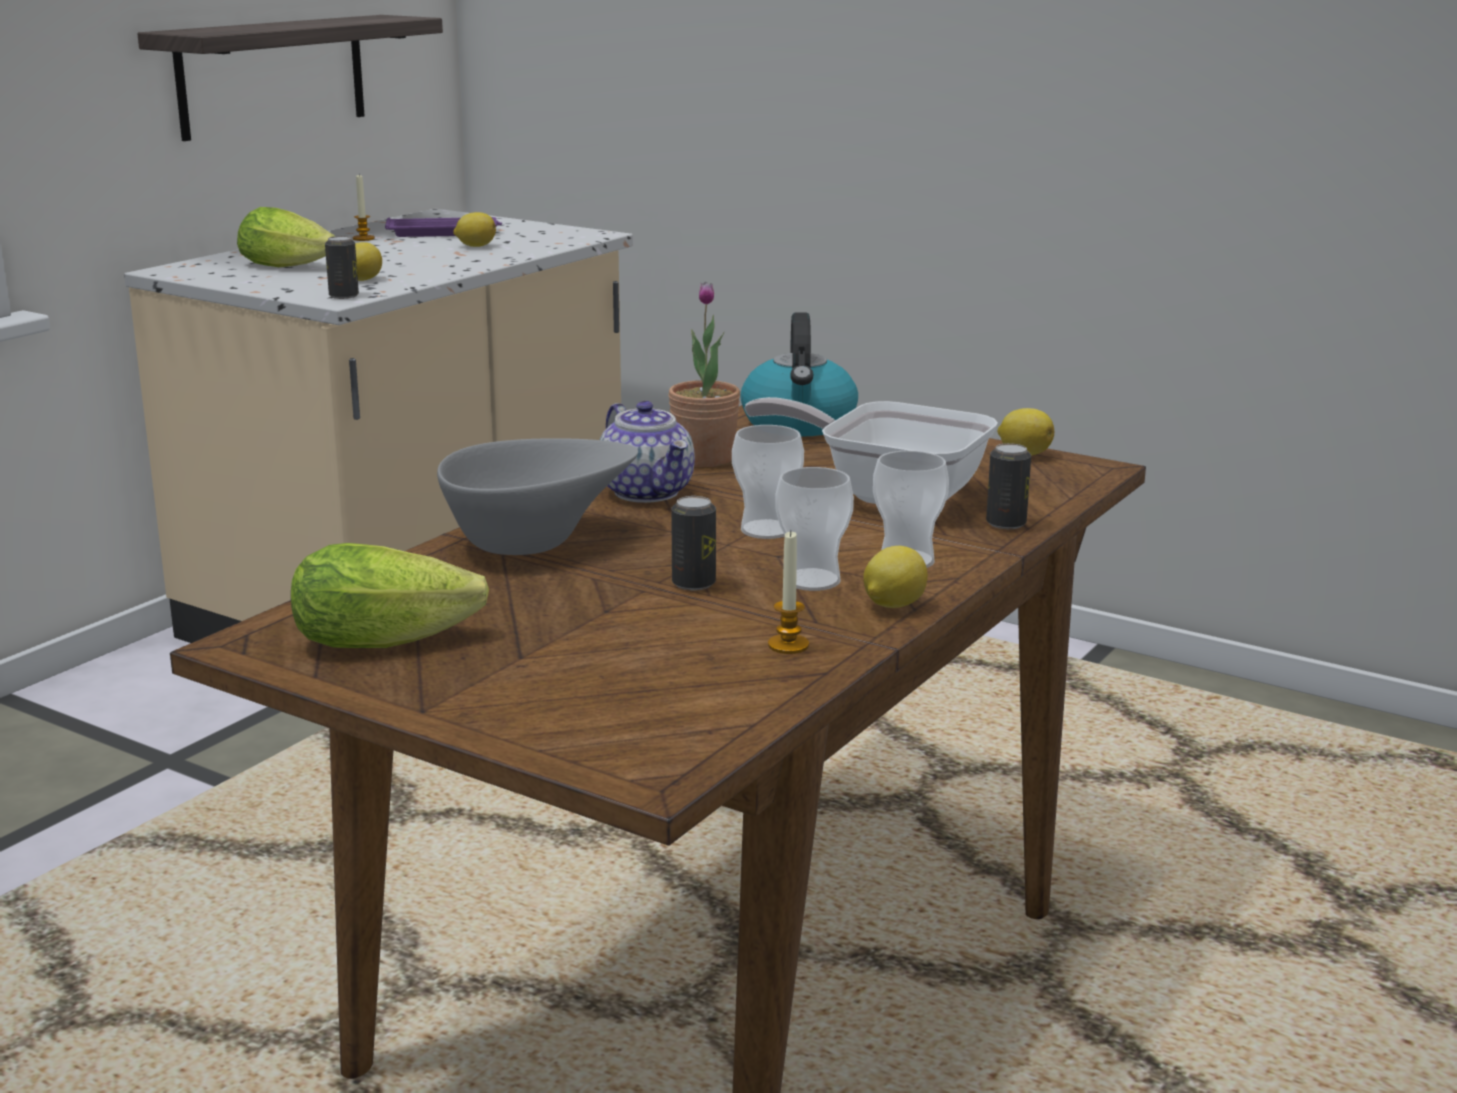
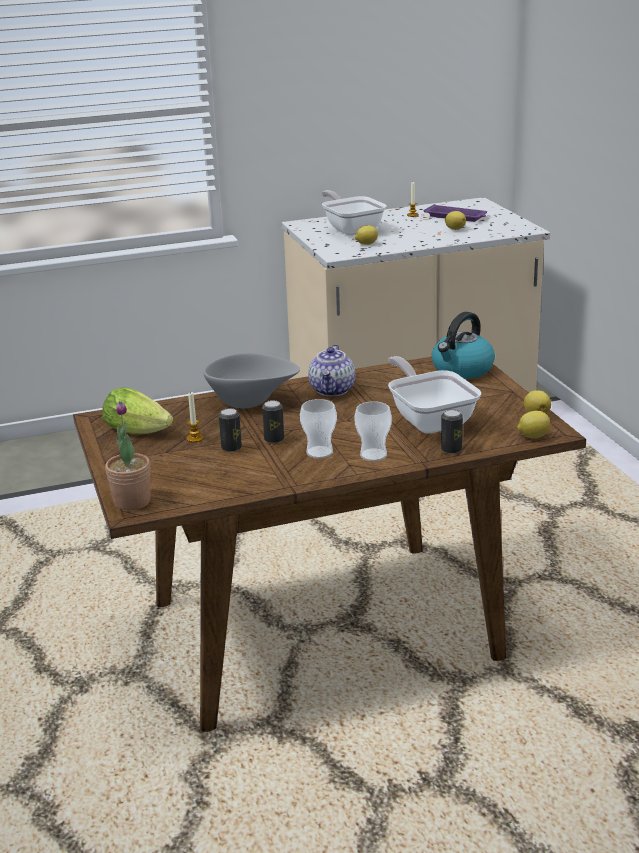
camera: 40 degrees right, 5 degrees up
(272, 75) = (384, 125): shelf -> none
(291, 266) = (351, 229): lettuce -> frying pan
(344, 296) = (342, 253): can -> can (231, 448)
(704, 458) = (386, 378): potted plant -> potted plant (132, 502)
(766, 530) = (345, 423): cup -> none
(788, 645) = (259, 478): candle -> candle (195, 438)
(892, 605) = (329, 473): lemon -> lemon (533, 436)

